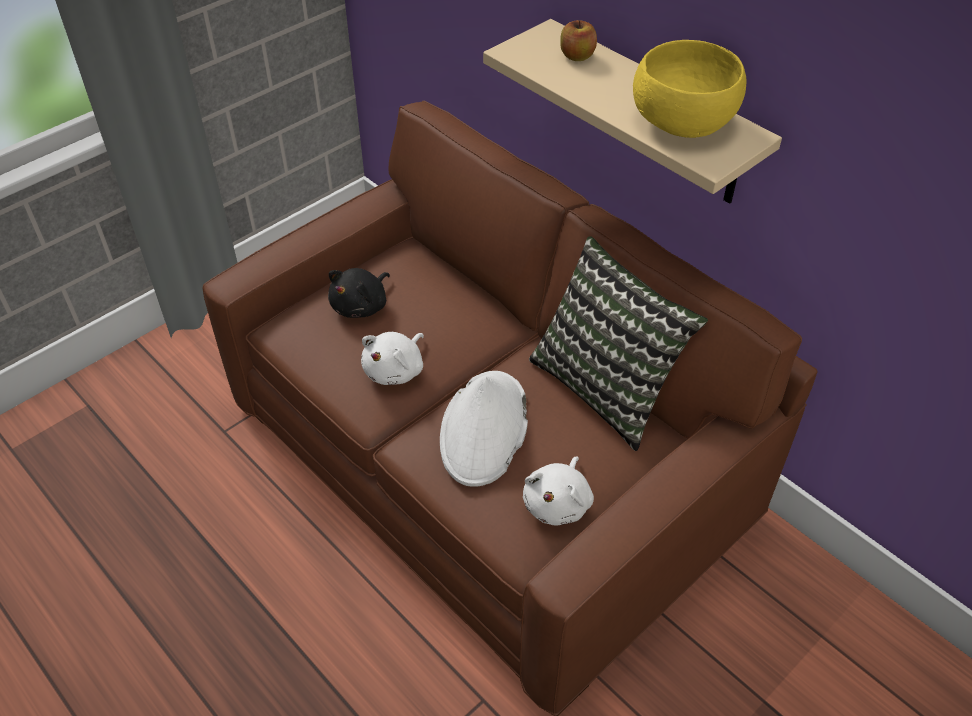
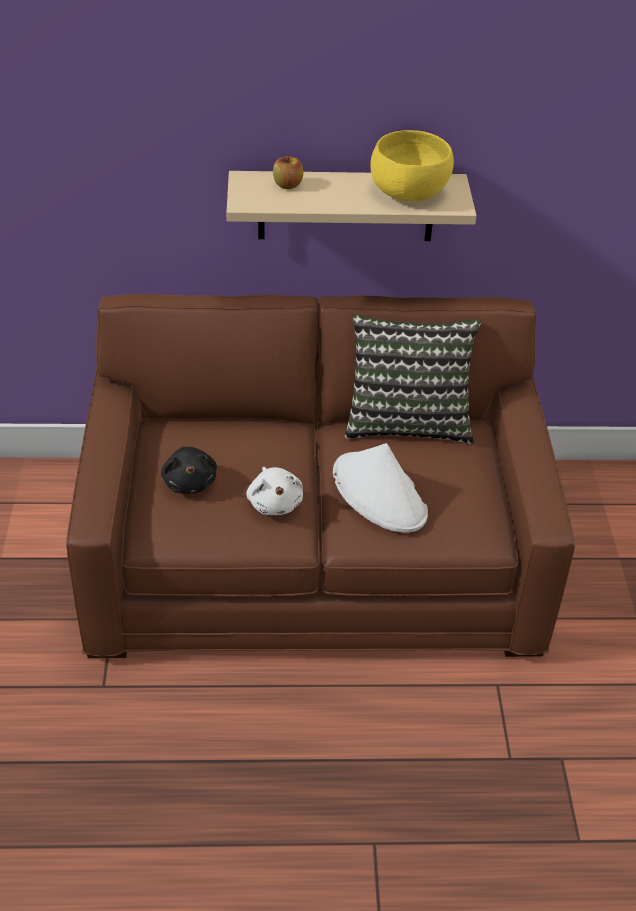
camera: 50 degrees left, 5 degrees down
(558, 503) = (474, 501): white plush toy -> none

